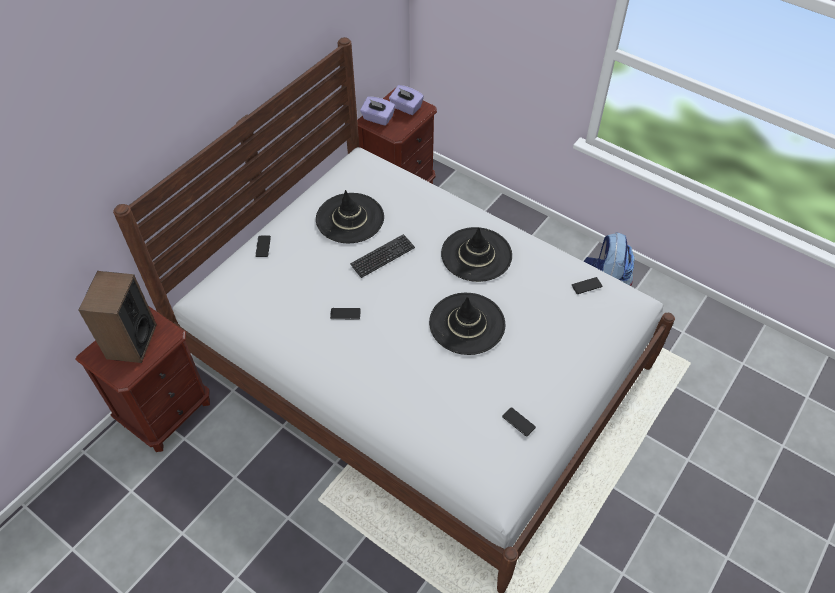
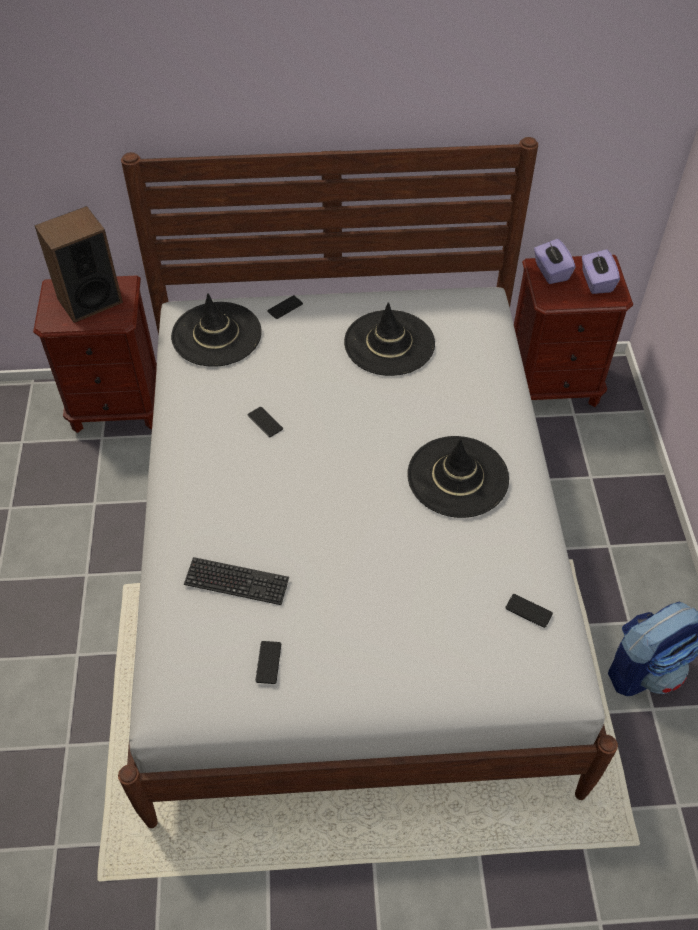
camera: 50 degrees right, 0 degrees up
(382, 257) = (368, 402): keyboard -> keyboard (236, 582)
(467, 324) = (353, 530): black hat -> black hat (216, 335)

